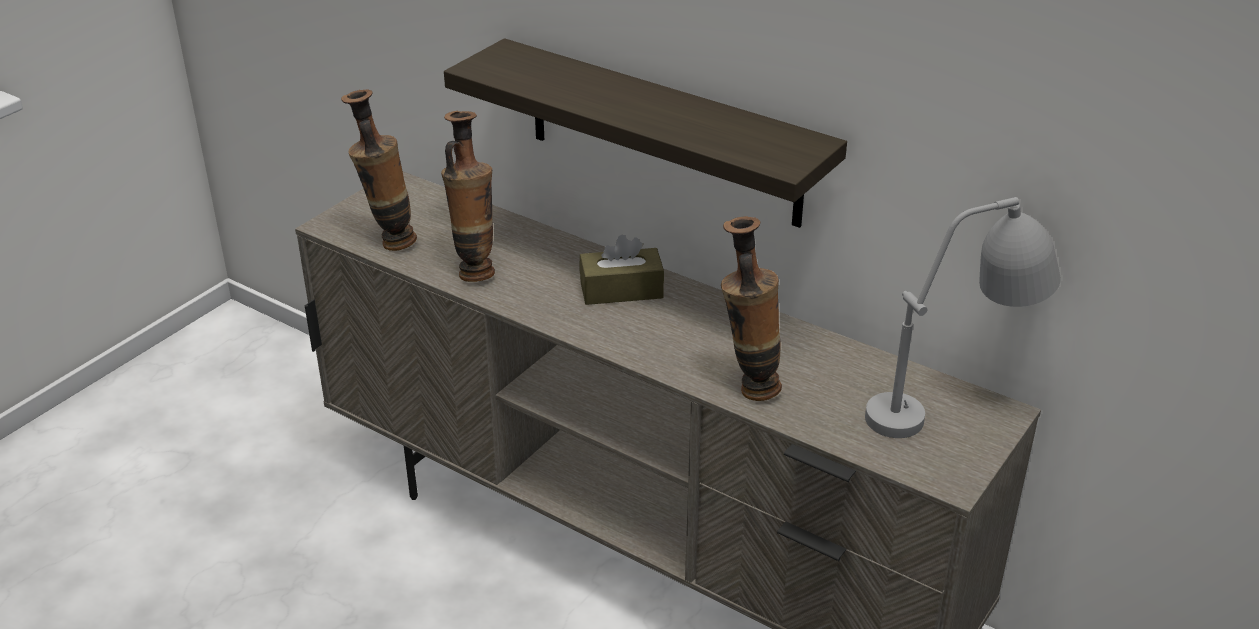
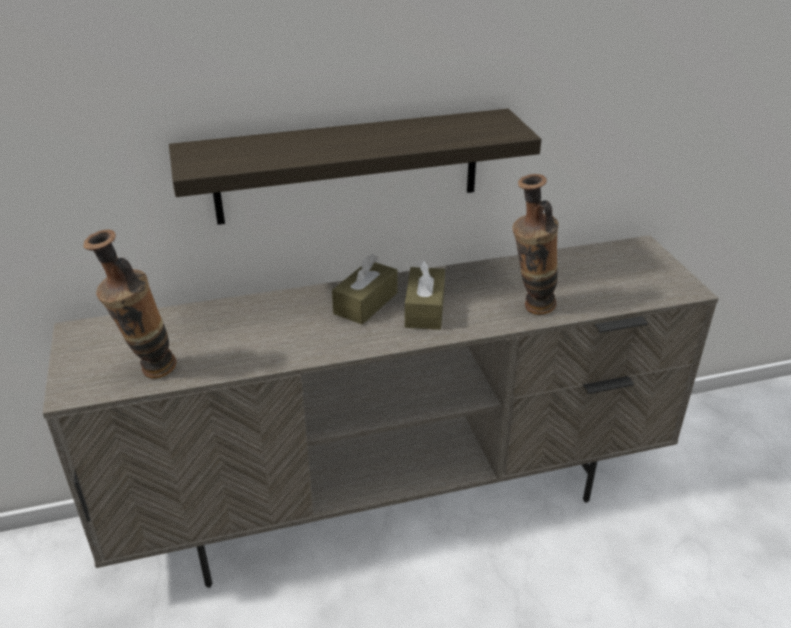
camera: 50 degrees left, 0 degrees up
(475, 270) = (250, 350): vase -> none
(657, 326) = (425, 309): none -> brown tissue box
(953, 408) = (623, 257): grey table lamp -> none

